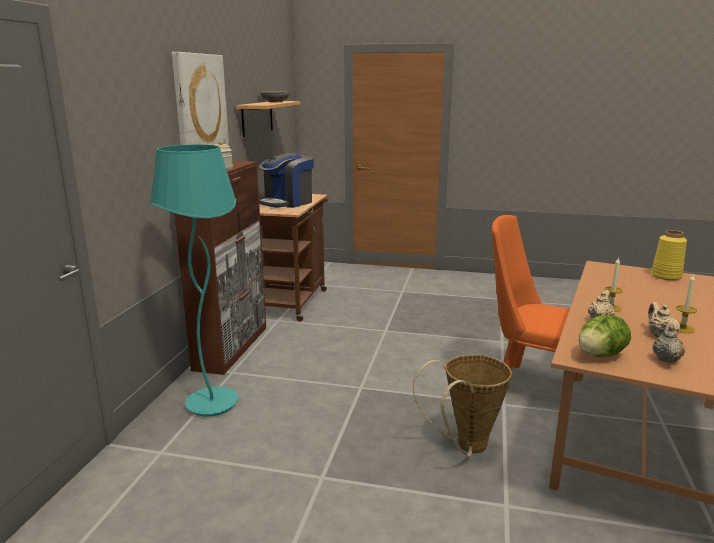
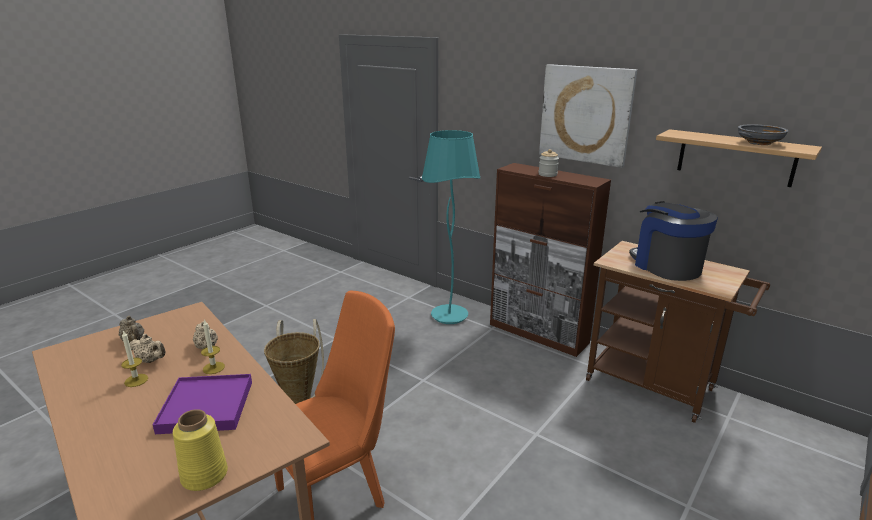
camera: 115 degrees right, 5 degrees up
(600, 355) = (179, 320): lettuce -> none
(638, 294) = (206, 407): none -> purple tray

